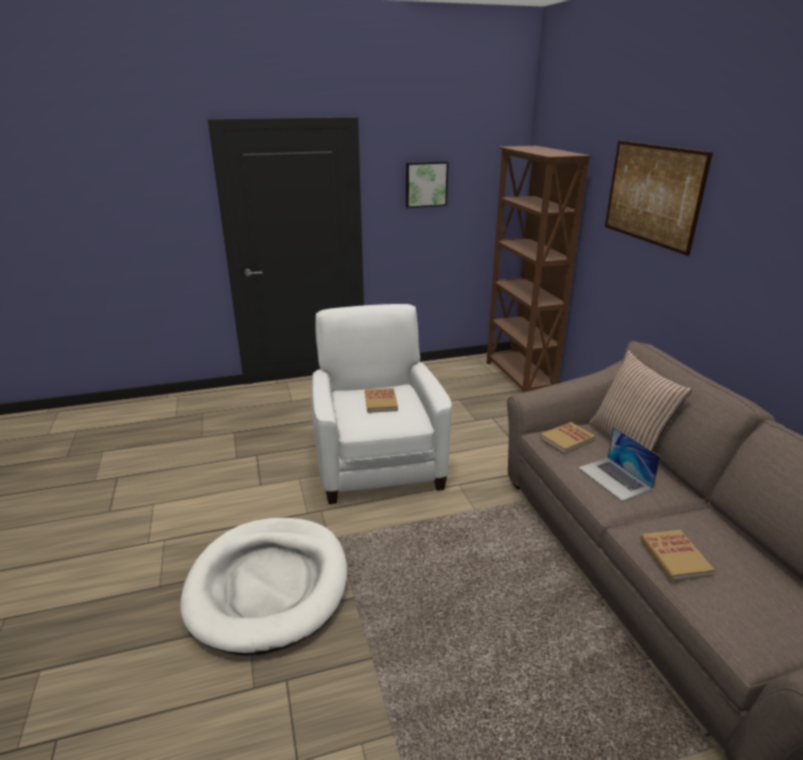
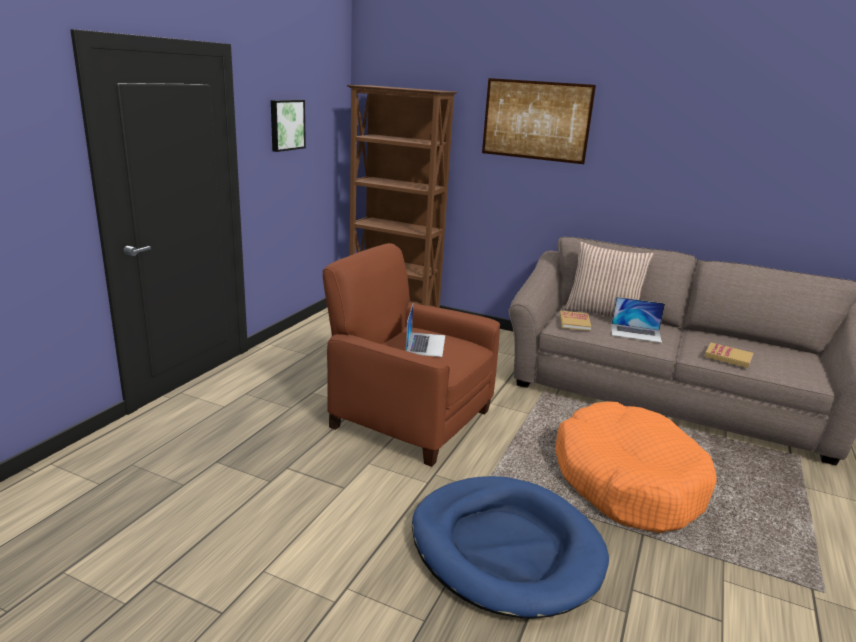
camera: 50 degrees left, 5 degrees down
(268, 586) = (505, 548): white dog bed -> blue dog bed
(377, 463) = (409, 418): white armchair -> brown armchair
(381, 402) = (425, 344): book -> laptop
(447, 614) = (627, 481): none -> orange dog bed

